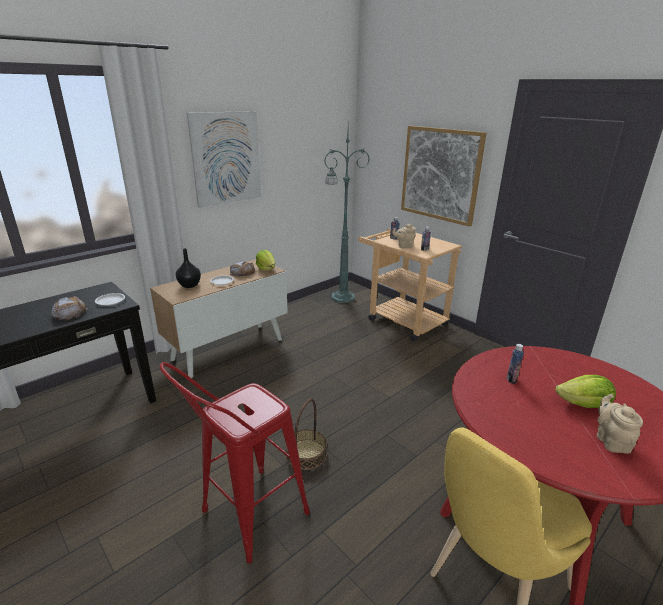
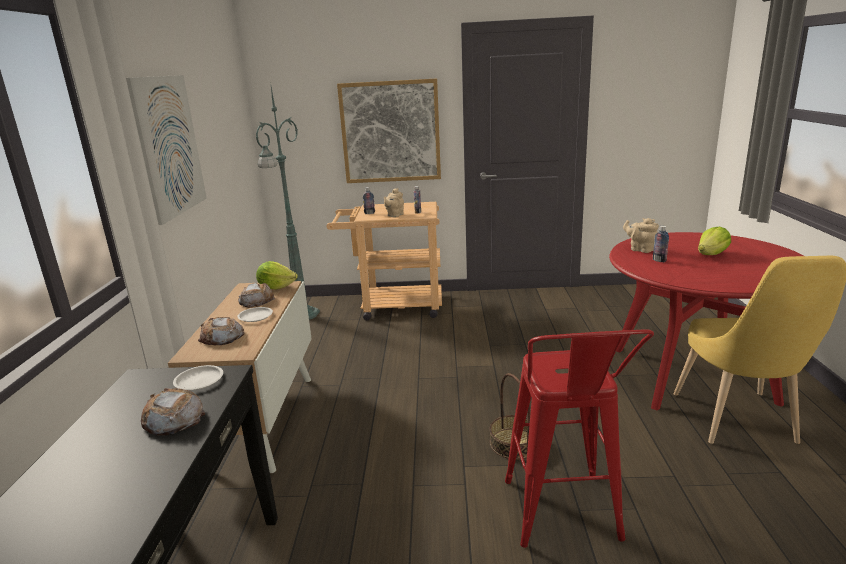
camera: 45 degrees left, 5 degrees down
(189, 285) = (222, 337): black vase -> bread
(611, 441) = (756, 262): beige teapot -> beige teapot (640, 249)

